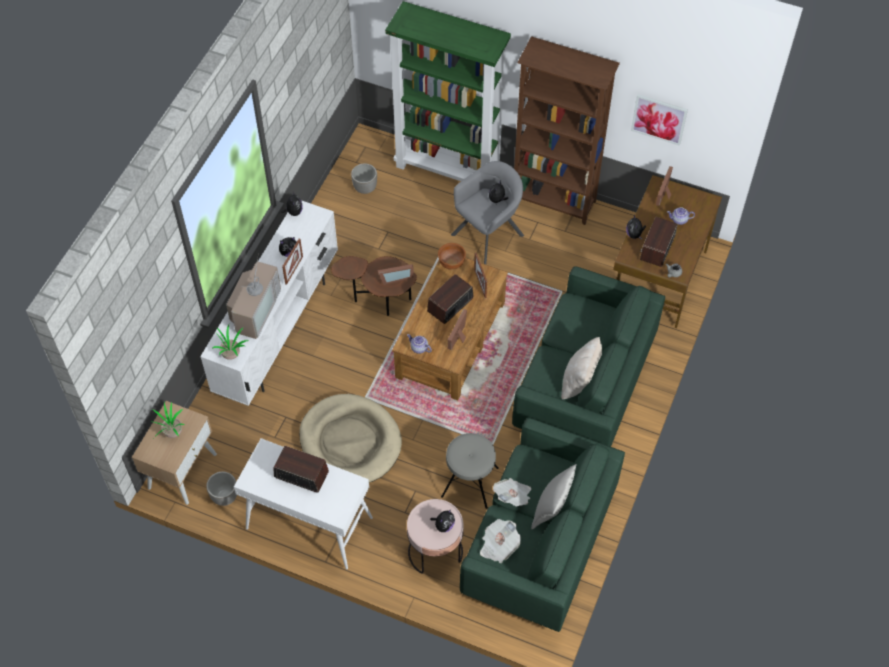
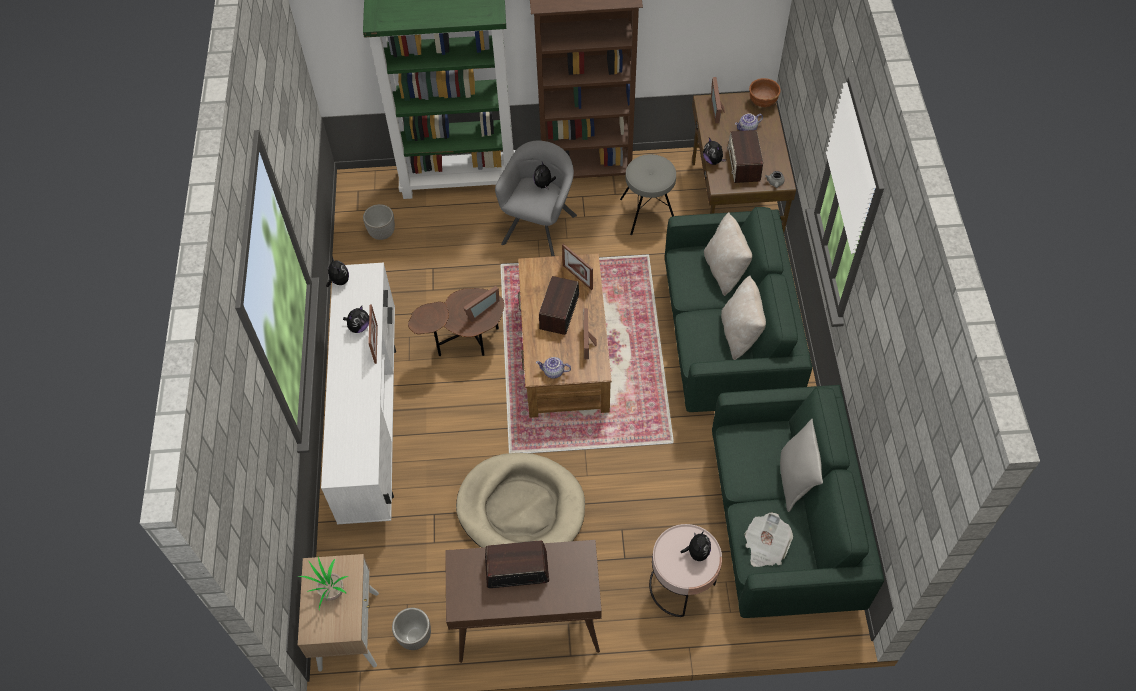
camera: 25 degrees left, 0 degrees up
(232, 353) = (357, 468): potted plant -> none
(255, 309) = (355, 406): television -> none
(308, 523) = (527, 621): white console table -> brown console table
(451, 263) = (535, 268): brown bowl -> brown bowl (762, 102)
(470, 482) = (673, 493): grey stool -> grey stool (648, 213)
(513, 496) = (747, 486): newspaper -> none
(599, 327) = (725, 270): none -> beige pillow
(659, 119) = (689, 28): picture -> none

